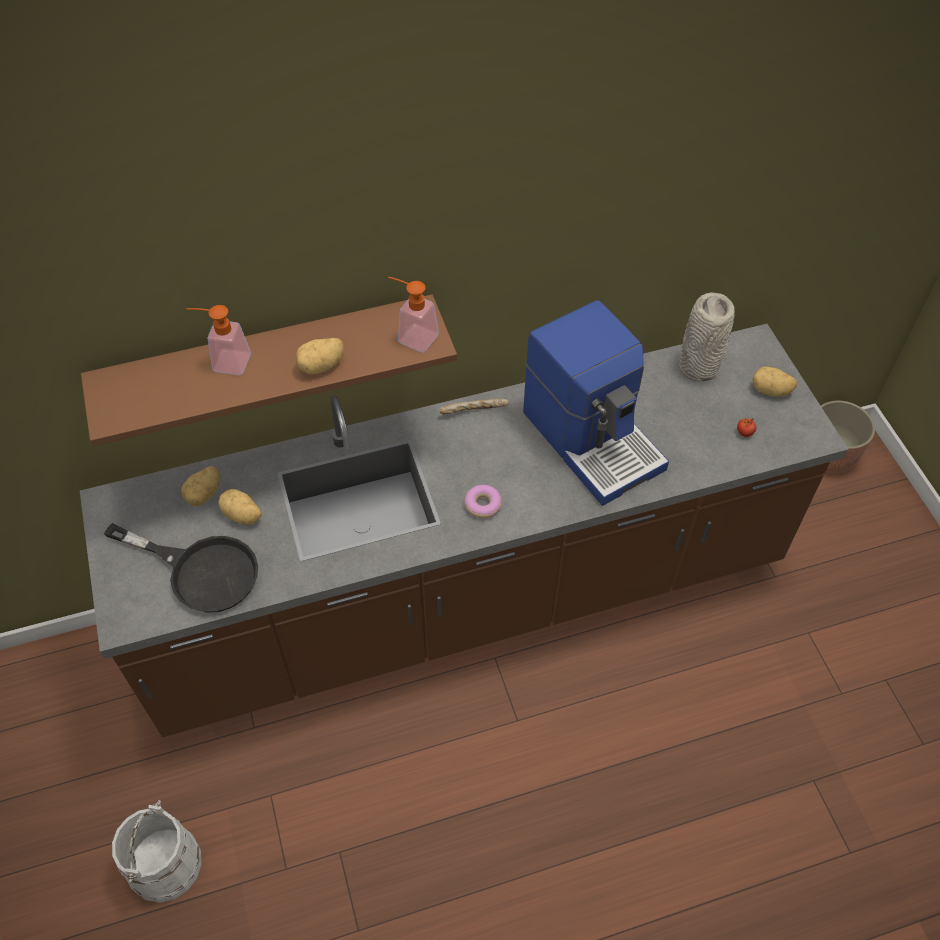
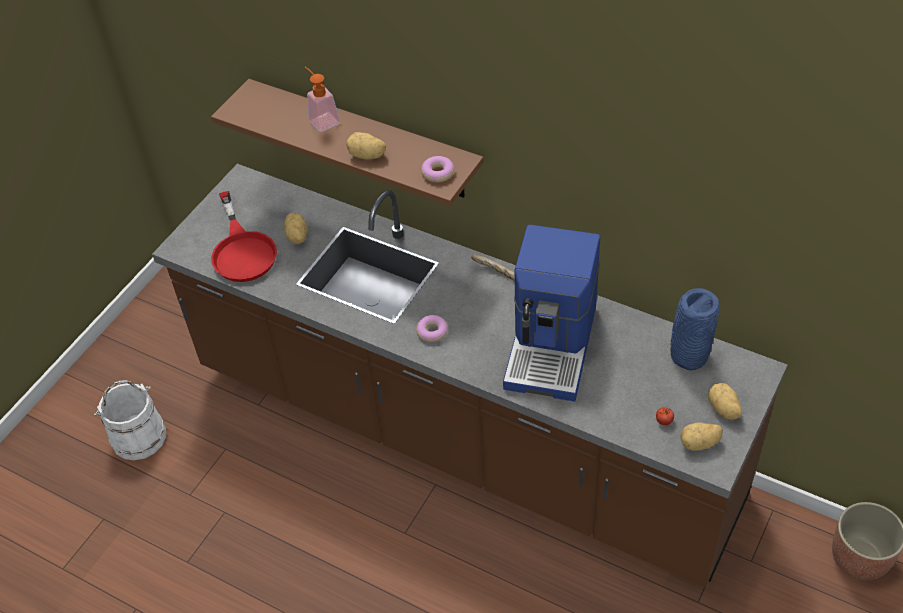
camera: 50 degrees right, 5 degrees down
(201, 570) = (242, 250): black frying pan -> red frying pan
(205, 494) = (292, 210): potato -> potato (699, 444)
(412, 336) = (437, 173): soap dispenser -> donut
(698, 368) = (688, 356): grey vase -> blue vase

